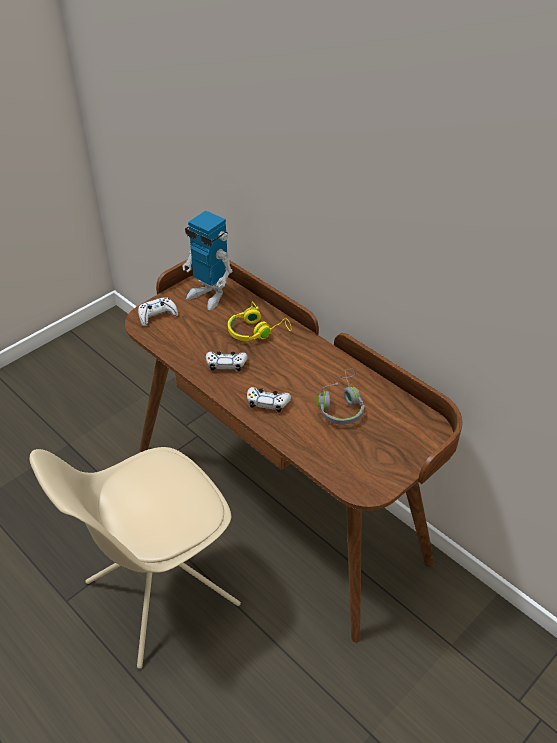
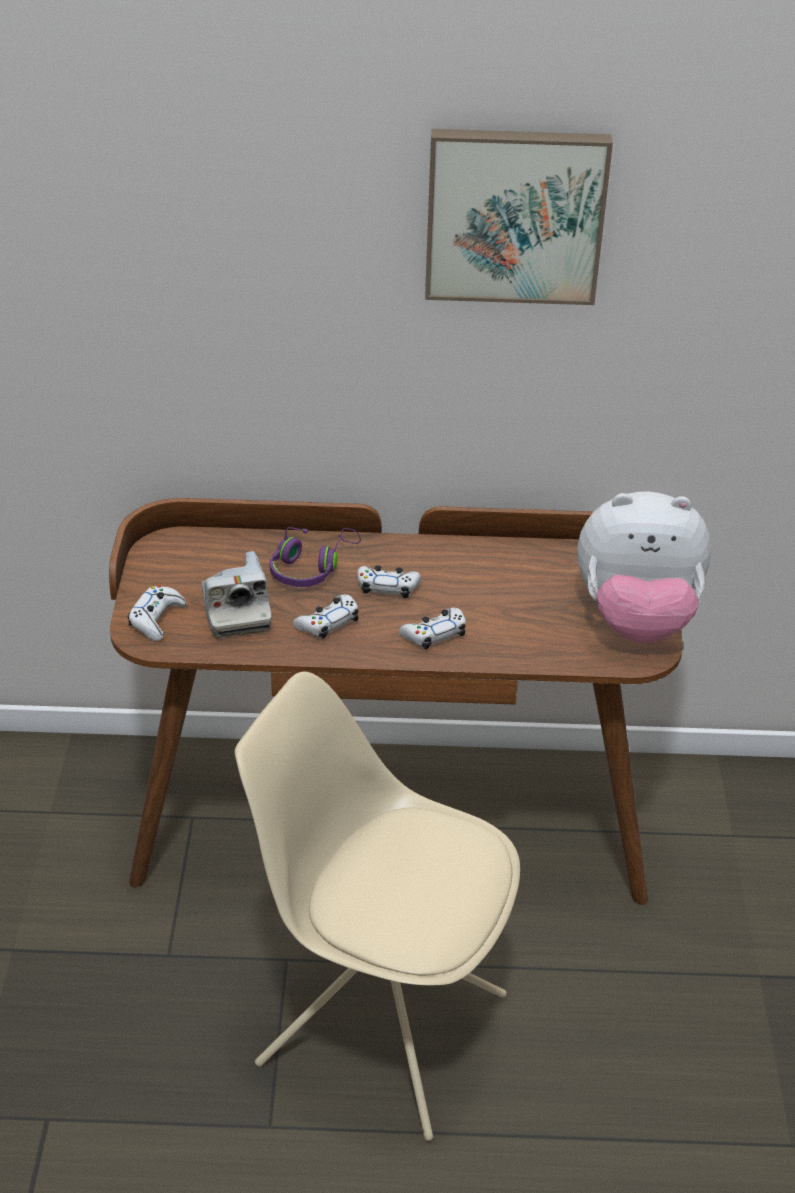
camera: 45 degrees left, 5 degrees down
(159, 594) = (378, 1026): beige chair -> beige chair turned 105 degrees clockwise
(194, 332) = (236, 611): none -> camera
(209, 295) = (190, 560): toy robot -> none
(257, 331) = (311, 567): yellow headphones -> purple headphones
(279, 363) = (387, 587): none -> white game controller
(341, 405) = (513, 590): grey headphones -> none
(386, 466) = (636, 620): none -> plush toy
(405, 154) = (514, 214): none -> picture

